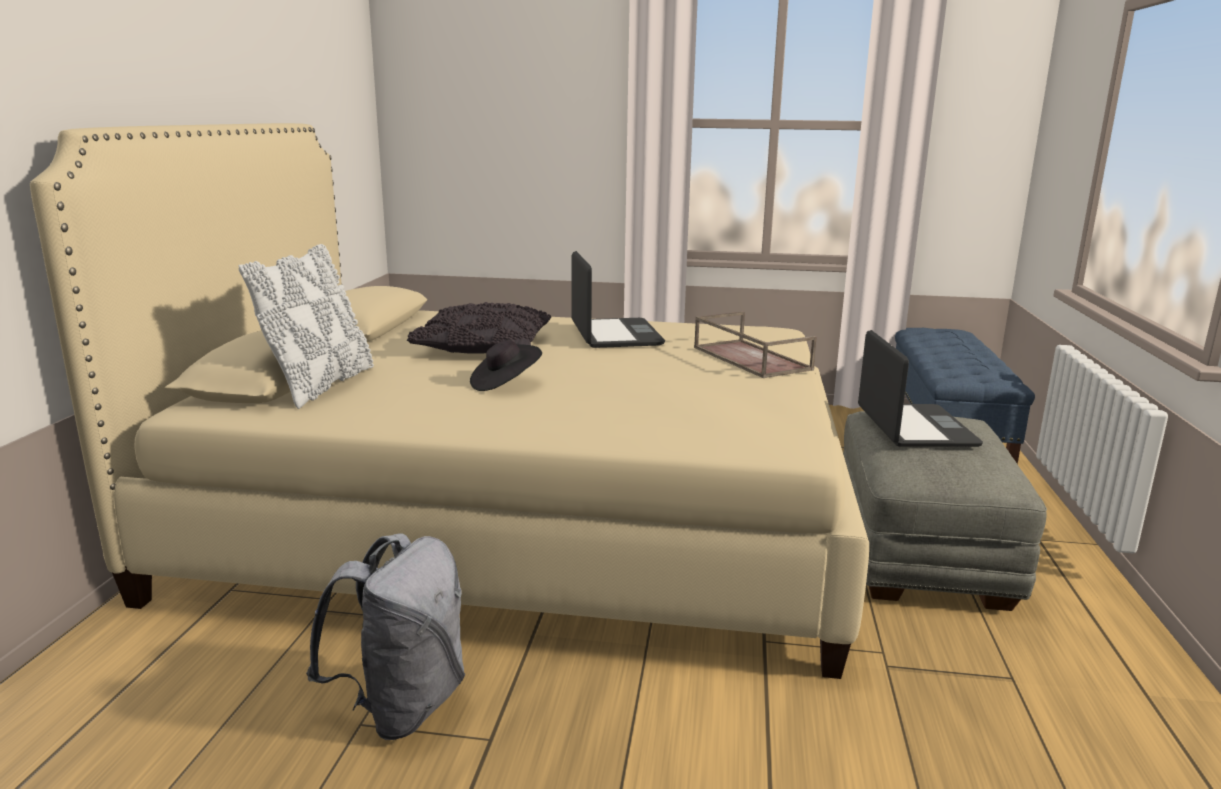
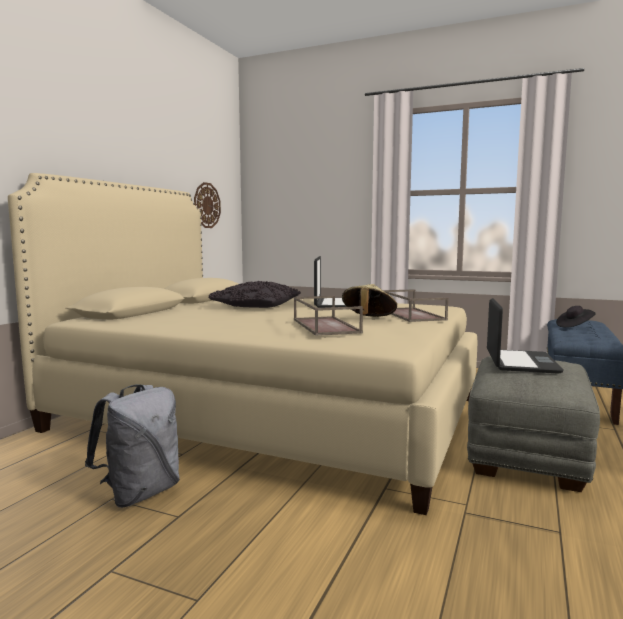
camera: 15 degrees right, 10 degrees down
(320, 385) = (149, 315): white pillow -> none
(330, 140) = (207, 205): none -> wall clock
(505, 384) = (248, 318): black hat -> black hat (574, 326)
(653, 402) = (324, 326): none -> brown tray
(697, 375) = (368, 319): none -> beige hat

